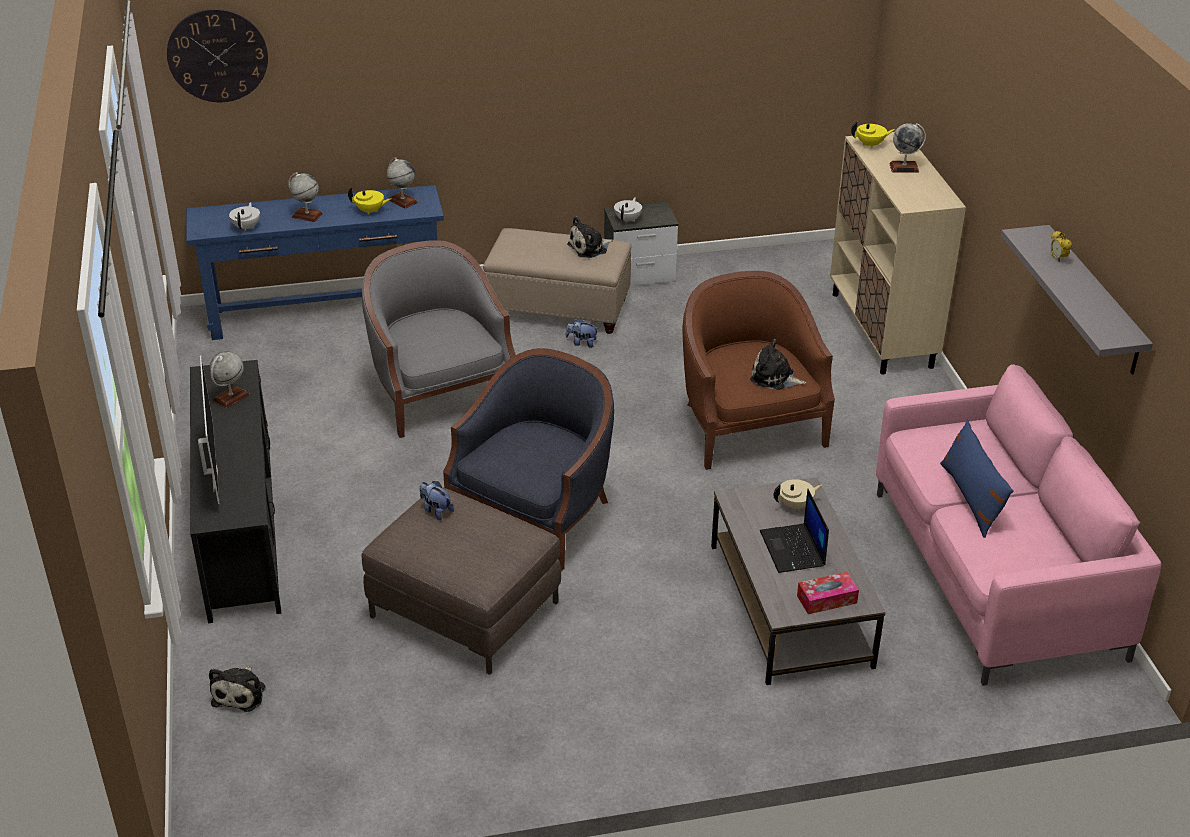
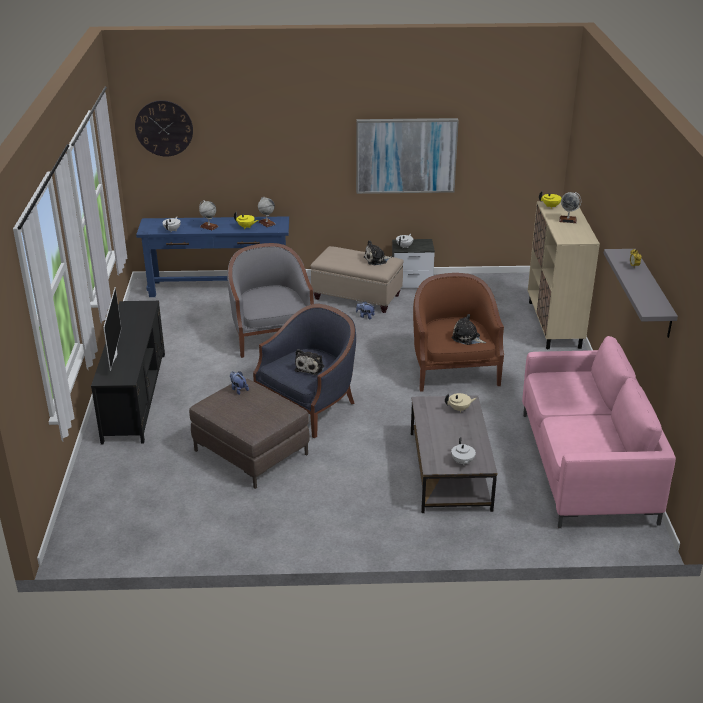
camera: 10 degrees right, 5 degrees down
(231, 397) = (137, 318): globe -> none
(240, 693) = (107, 483): plush toy -> plush toy (310, 367)
(623, 71) = (406, 155): none -> picture
(793, 549) = (450, 433): laptop -> none
(826, 599) = (462, 462): tissue box -> white teapot
(971, 498) = (568, 413): blue pillow -> none

